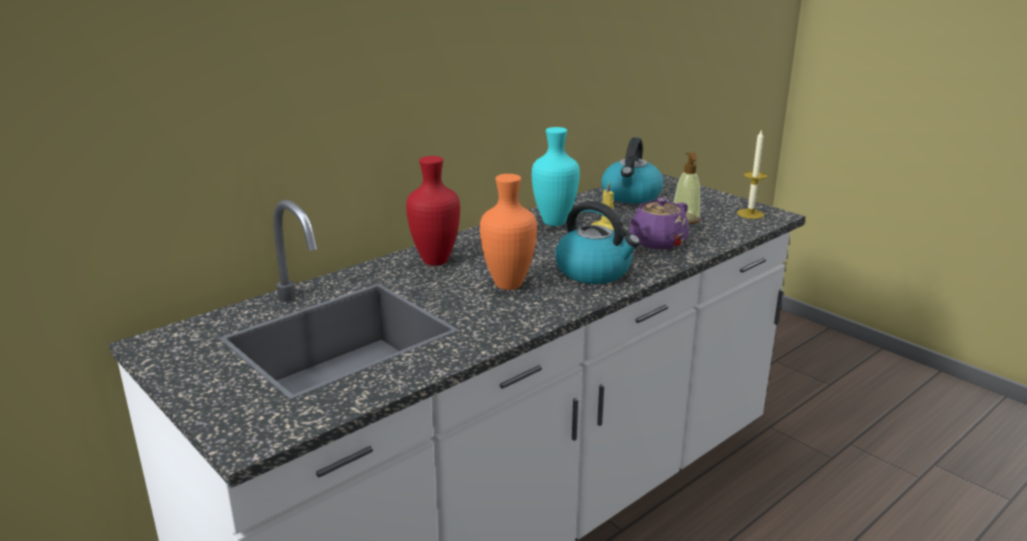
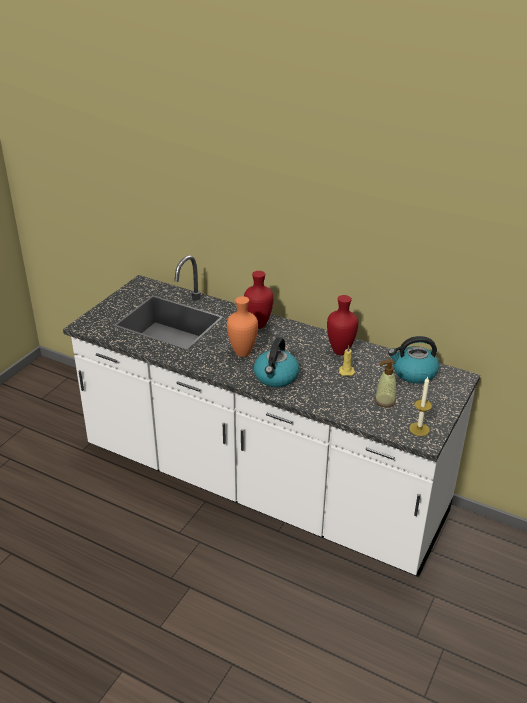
camera: 70 degrees right, 10 degrees up
(554, 223) = (339, 351): turquoise vase -> red vase
(657, 242) = (335, 394): purple teapot -> none

